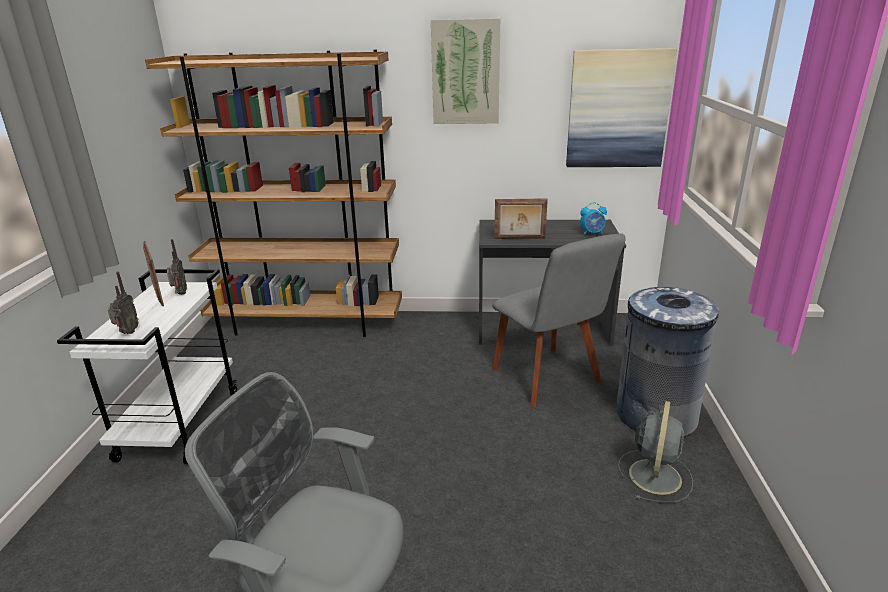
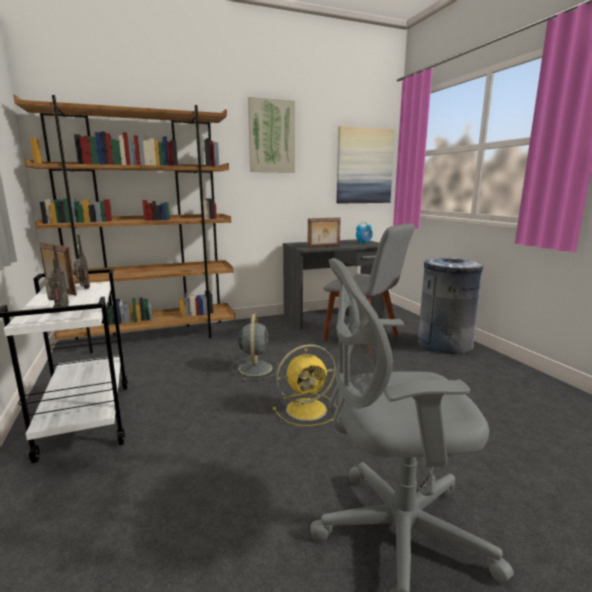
camera: 25 degrees left, 10 degrees down
(384, 473) = (308, 409): none -> yellow fan
(655, 475) = (477, 371): grey fan -> grey fan (255, 368)

